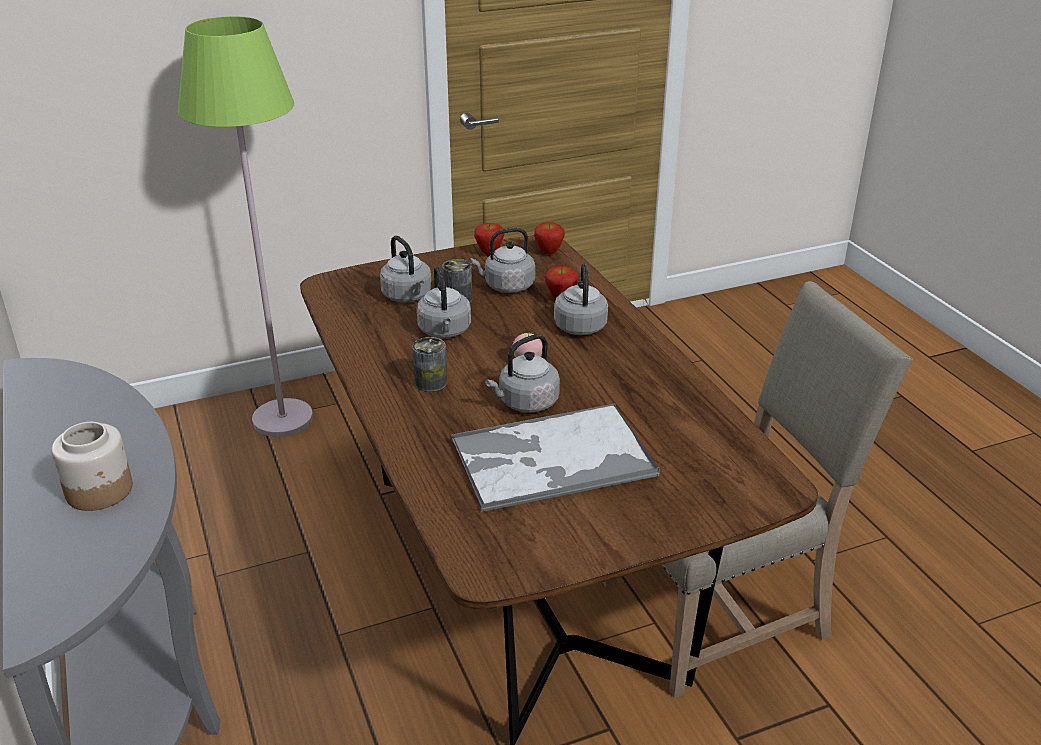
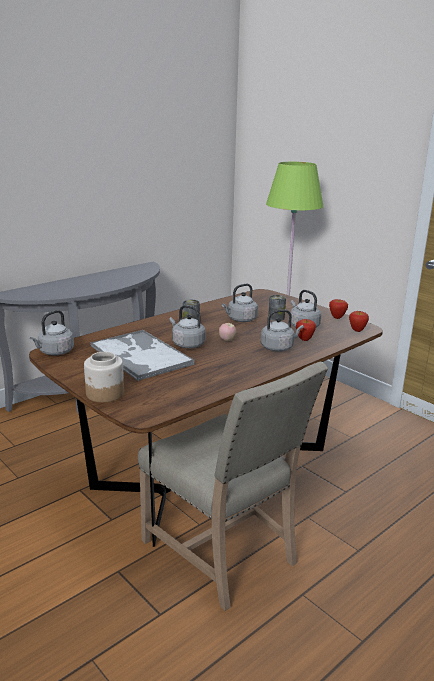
camera: 70 degrees right, 10 degrees down
(100, 490) = (78, 287): jar -> jar (105, 394)
(408, 296) = (267, 308): grey kettle -> grey kettle (55, 352)

